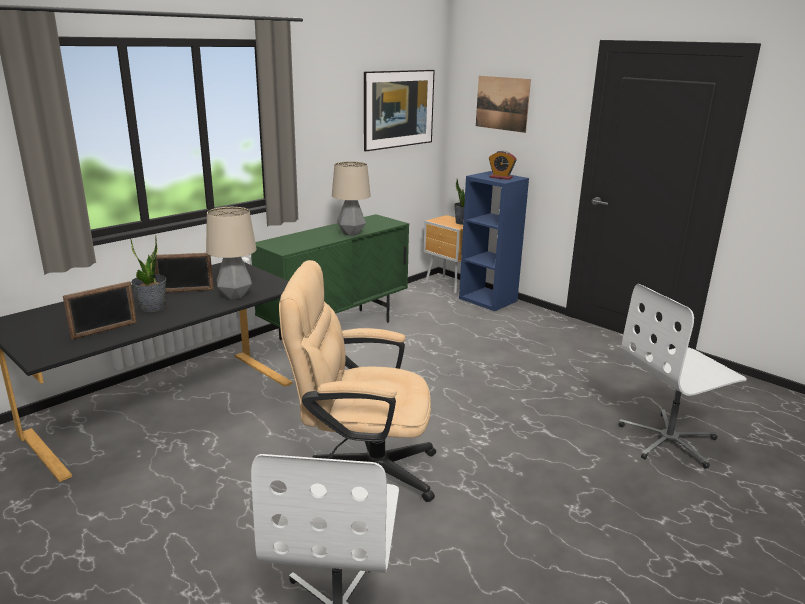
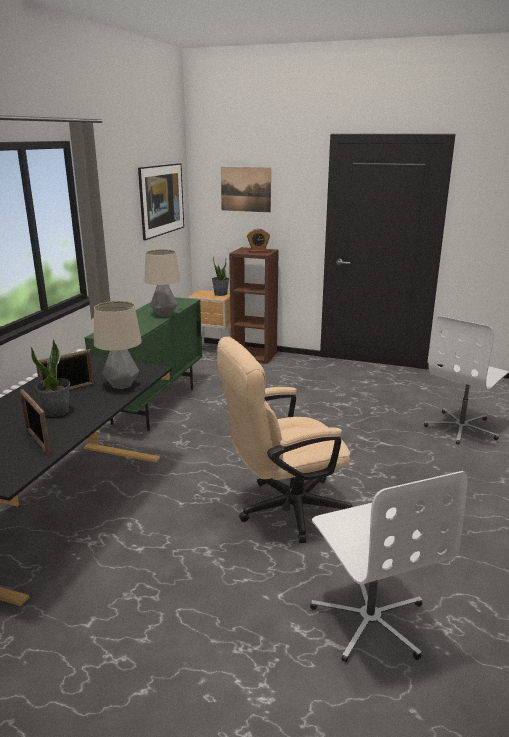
camera: 25 degrees left, 0 degrees up
(105, 330) = (38, 441): picture frame -> picture frame turned 120 degrees clockwise
(488, 300) = (254, 355): blue bookcase -> brown bookcase

